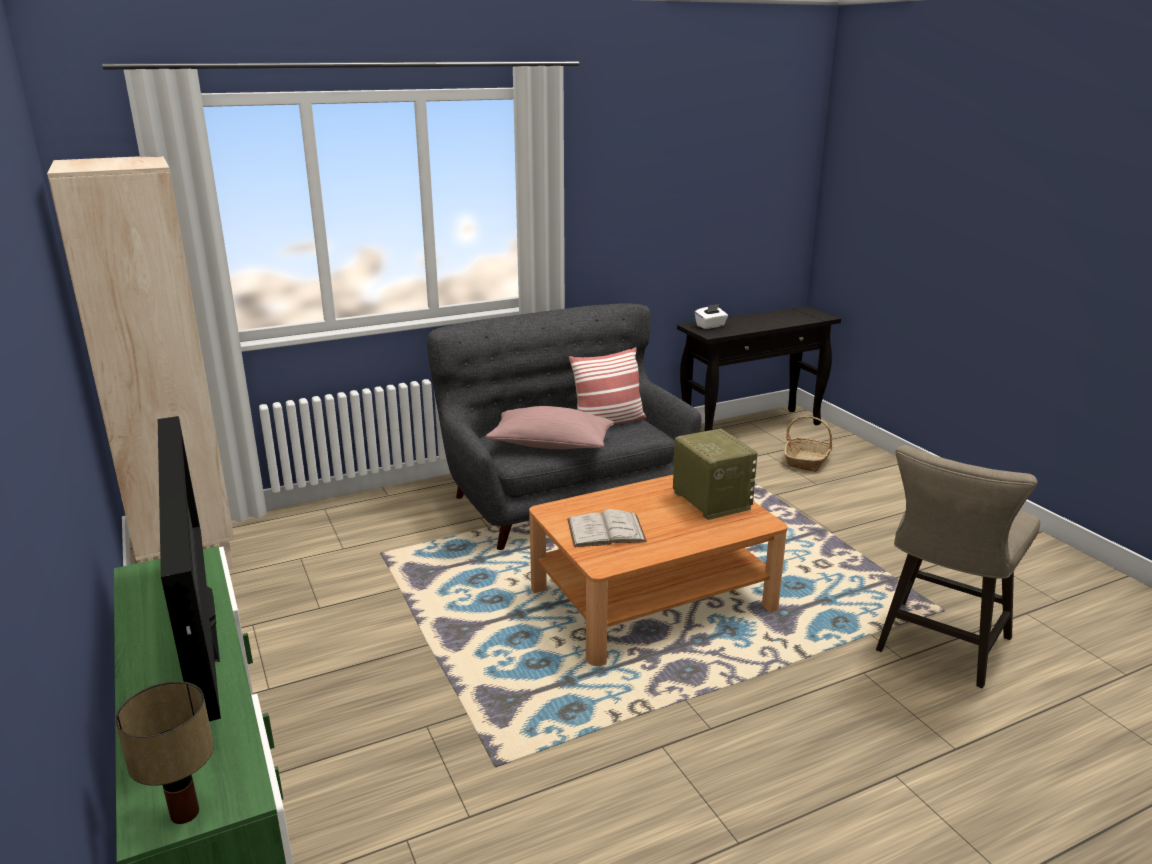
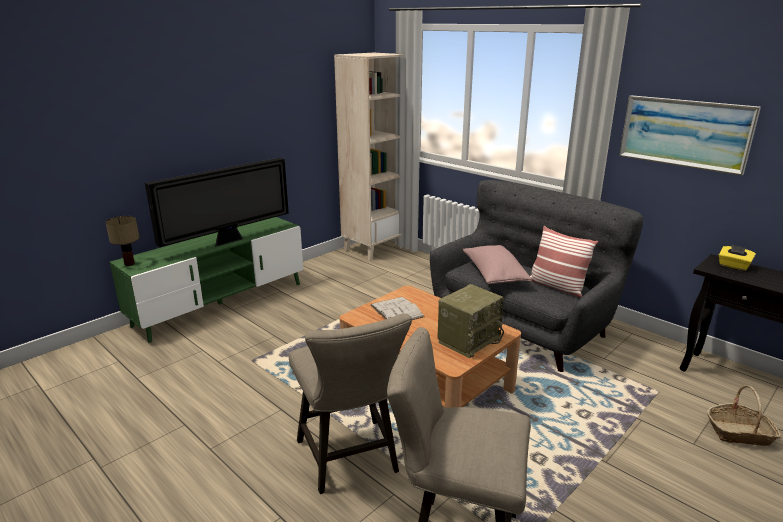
camera: 70 degrees right, 0 degrees up
(629, 205) = (684, 133): none -> picture
(710, 326) = (733, 266): white tissue box -> yellow tissue box
(798, 695) = (350, 461): none -> beige stool

